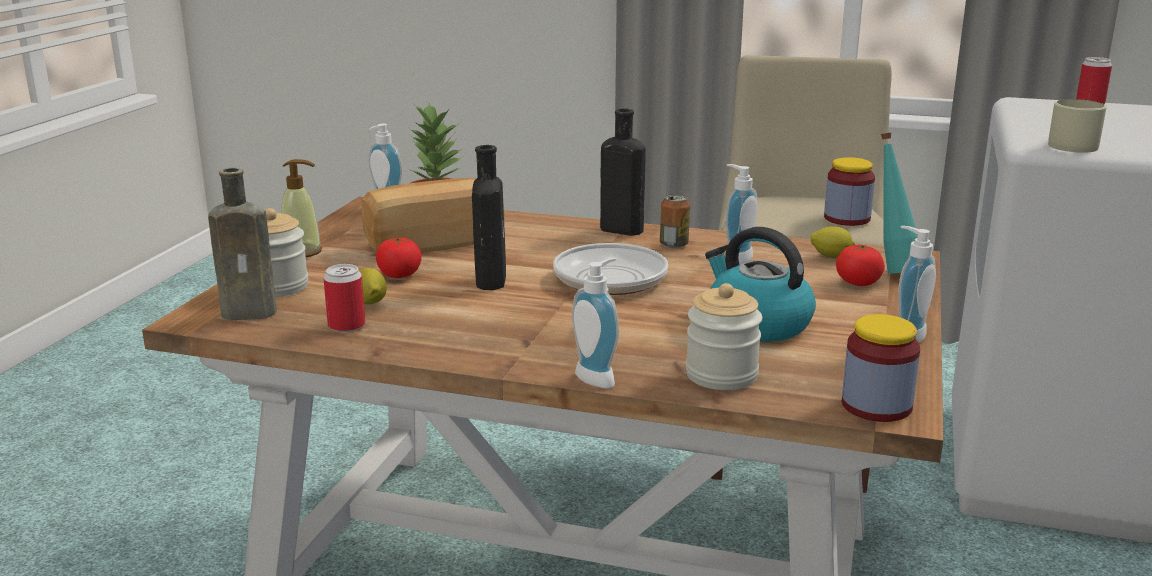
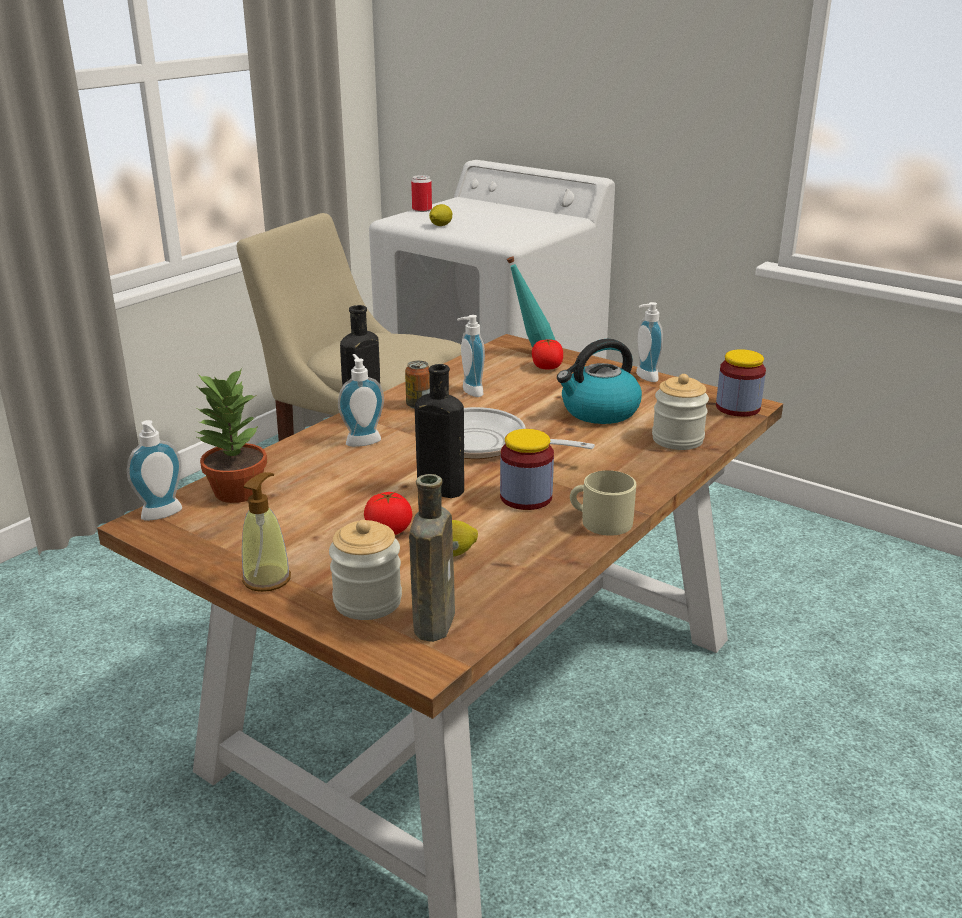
camera: 70 degrees left, 5 degrees up
(346, 326) = (502, 570): can -> none
(433, 242) = (309, 502): bread -> none
(599, 377) = (664, 479): soap dispenser -> soap dispenser (362, 440)
(831, 257) = (492, 363): lemon -> lemon (440, 226)
(847, 218) = (412, 341): jar -> jar (526, 497)
(1070, 144) = (514, 235): beige mug -> beige mug (600, 521)

